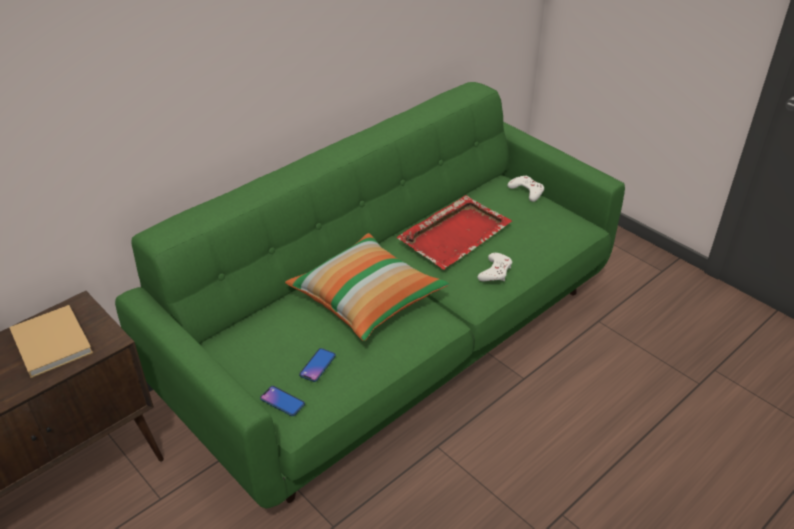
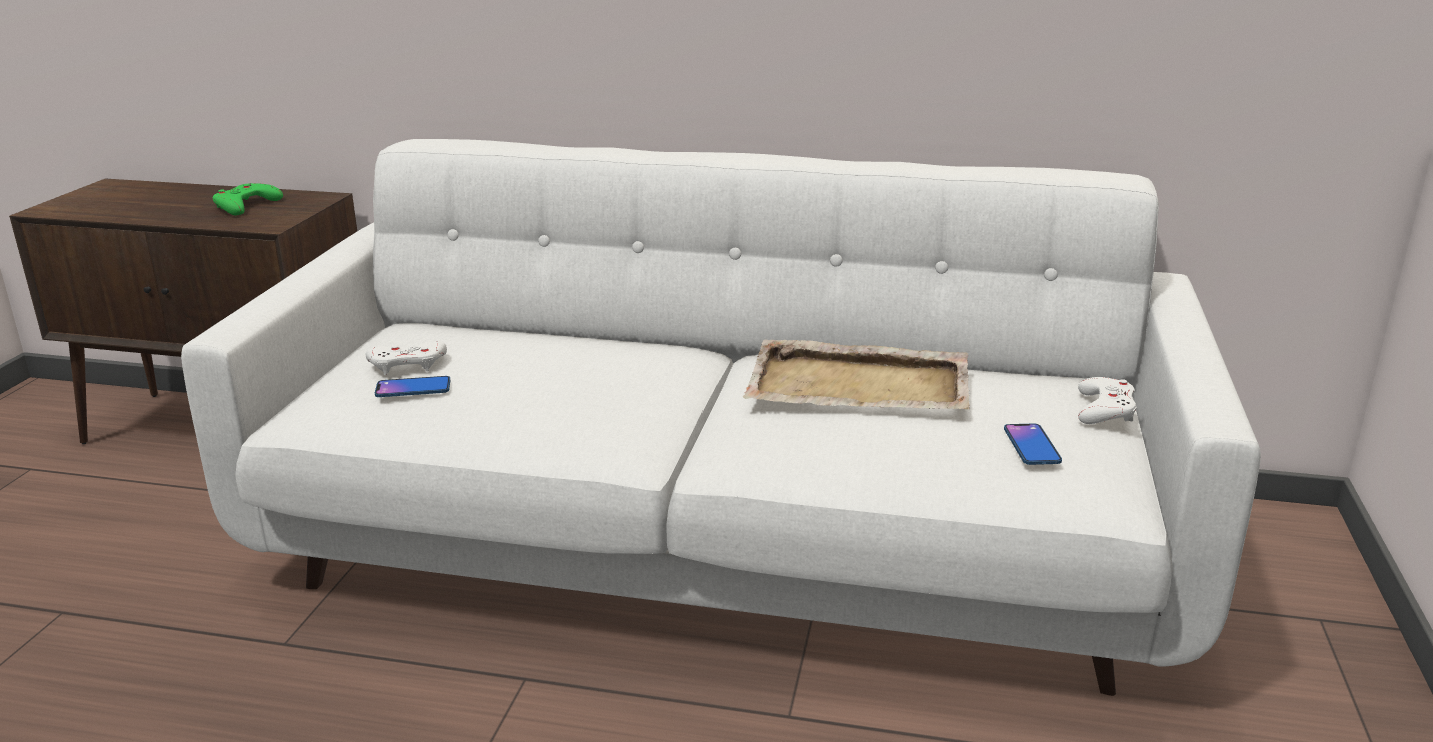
camera: 55 degrees right, 15 degrees down
(51, 341) = (246, 206): beige book -> green game controller
(282, 401) = (323, 394): phone -> phone (1031, 445)
(367, 299) = (603, 377): pillow -> none
(396, 340) = (720, 546): green sofa -> white sofa
(455, 234) = (861, 385): red tray -> beige tray
(495, 271) = (816, 447): white game controller -> white game controller (407, 364)

